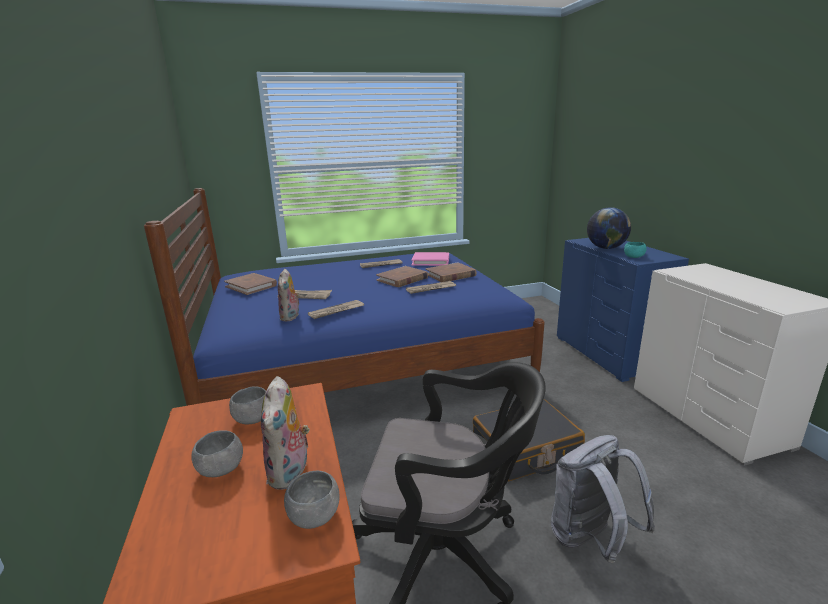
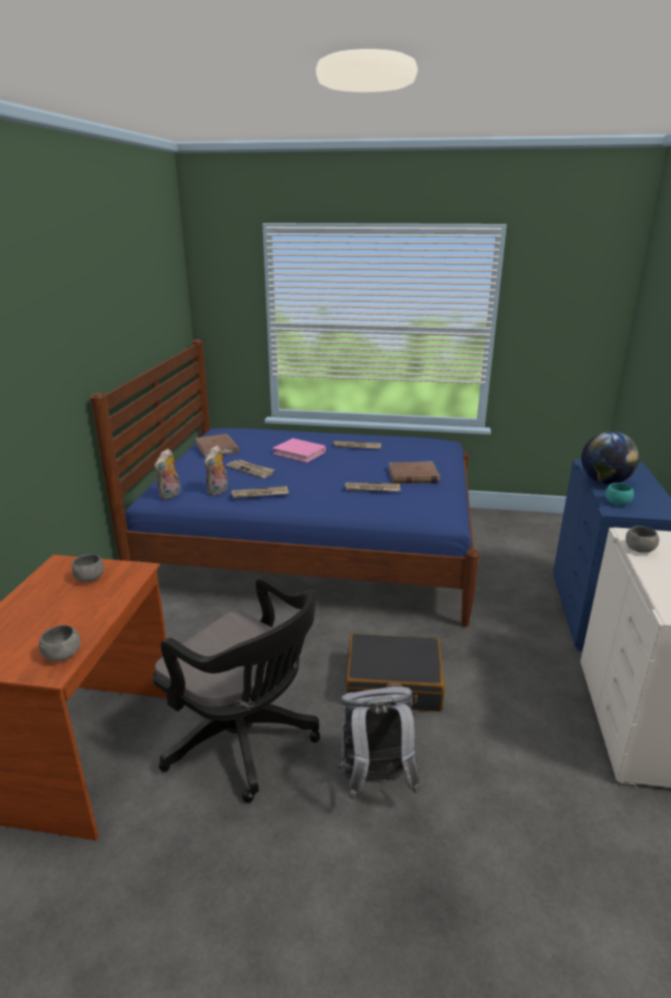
camera: 25 degrees right, 5 degrees up
(221, 469) = (42, 607): grey bowl -> grey bowl (639, 549)
(290, 473) = (75, 624): plush toy -> plush toy (170, 495)
(402, 279) = (358, 470): brown book -> none
(430, 261) = (414, 452): pink book -> pink book (300, 453)

